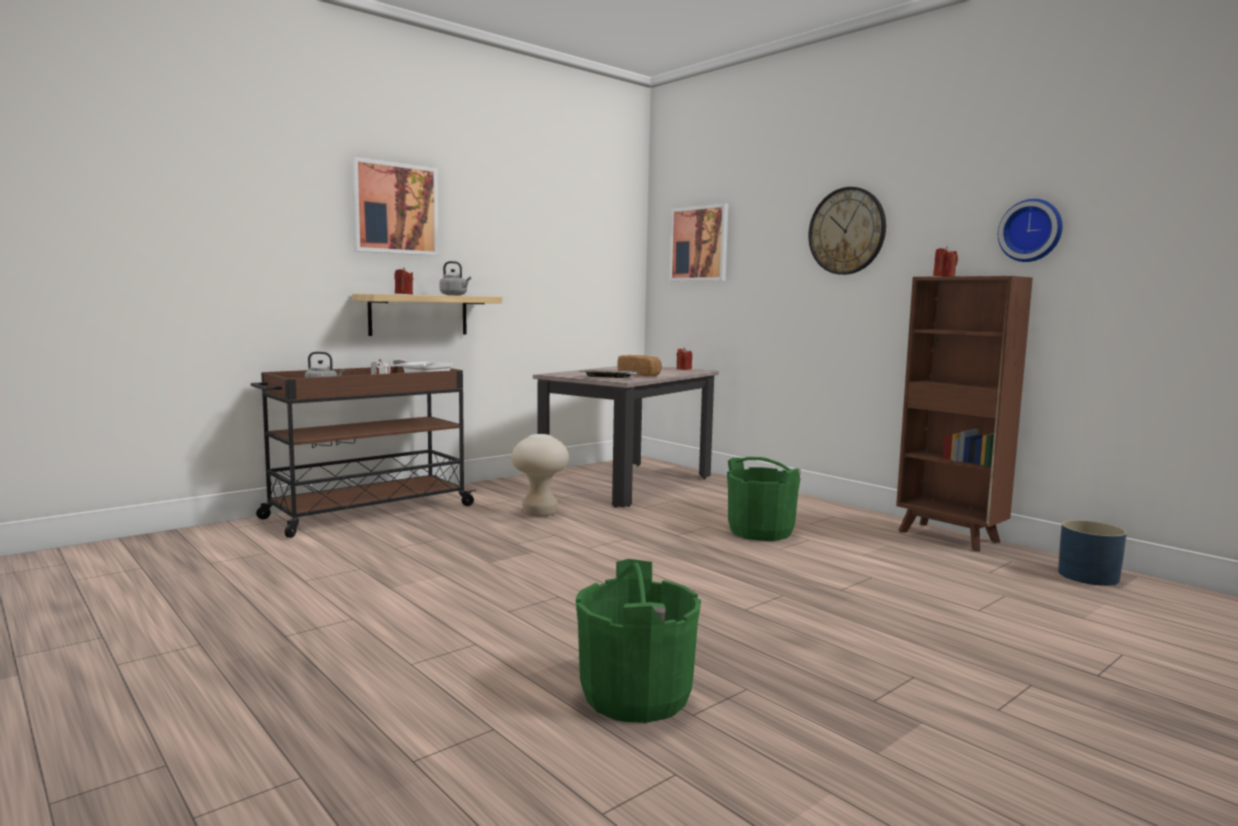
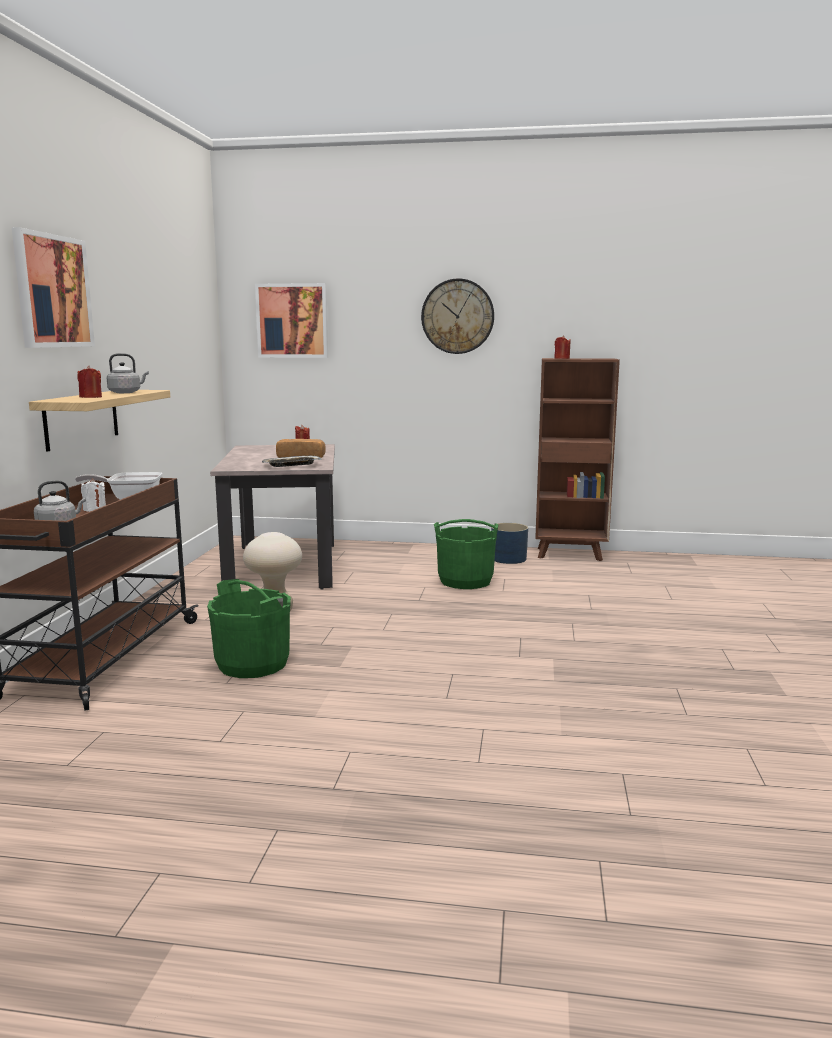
camera: 40 degrees left, 5 degrees up
(636, 695) = (641, 717): green bucket -> green bucket (253, 664)
(1031, 231) = (611, 324): wall clock -> none
(1088, 576) = (673, 562): blue planter -> blue planter (509, 559)

